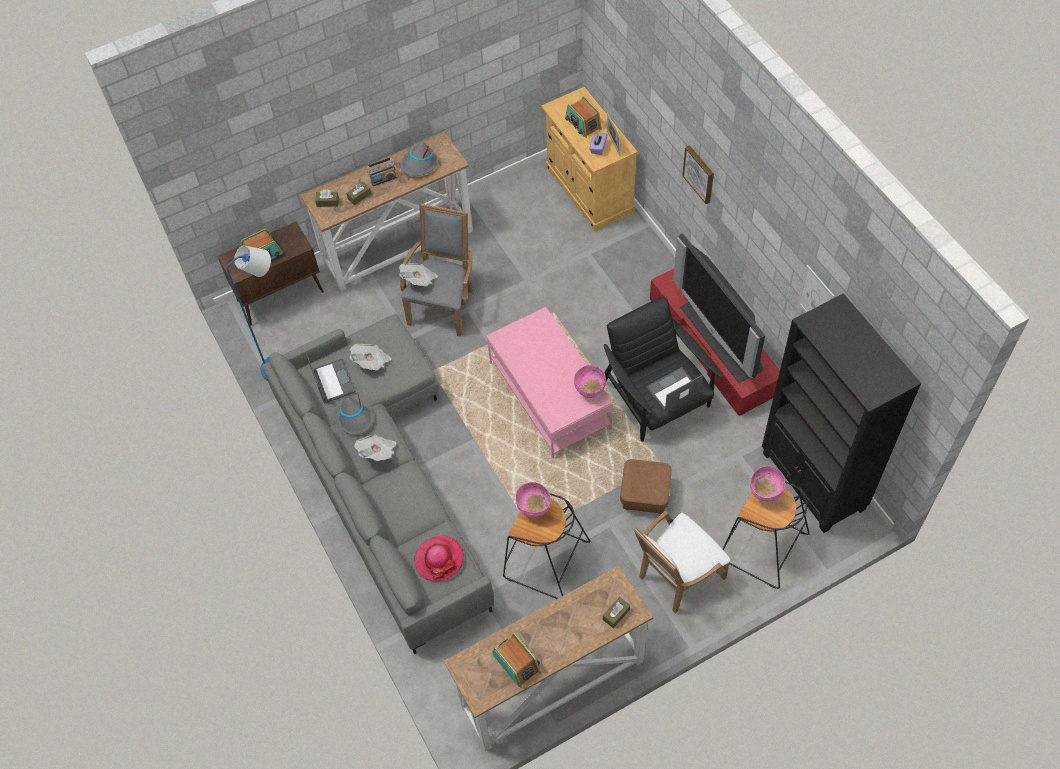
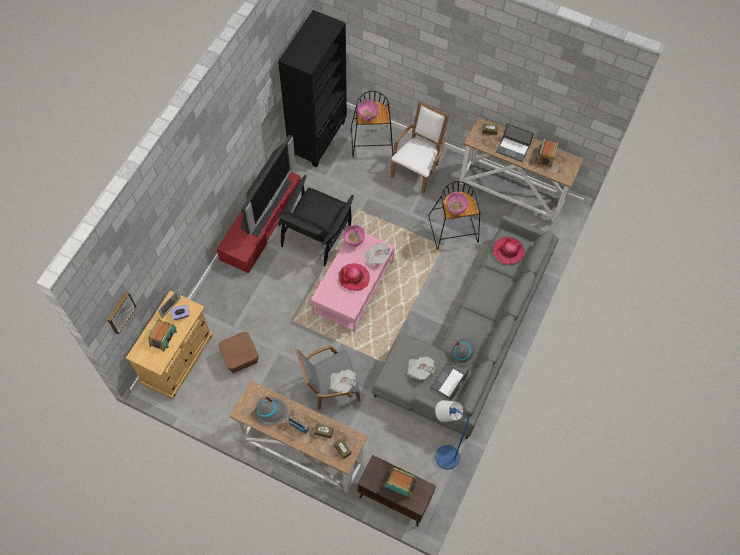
camera: 130 degrees left, 5 degrees up
(378, 452) = (474, 323): newspaper -> newspaper (376, 257)
(540, 364) = (354, 277): none -> hat
(645, 496) = (382, 206): brown ottoman -> brown ottoman (240, 358)
(673, 390) = (323, 203): laptop -> laptop (513, 148)
(676, 578) = (417, 169): white armchair -> white armchair turned 75 degrees counterclockwise
(699, 173) = (199, 206): picture -> picture (120, 312)

